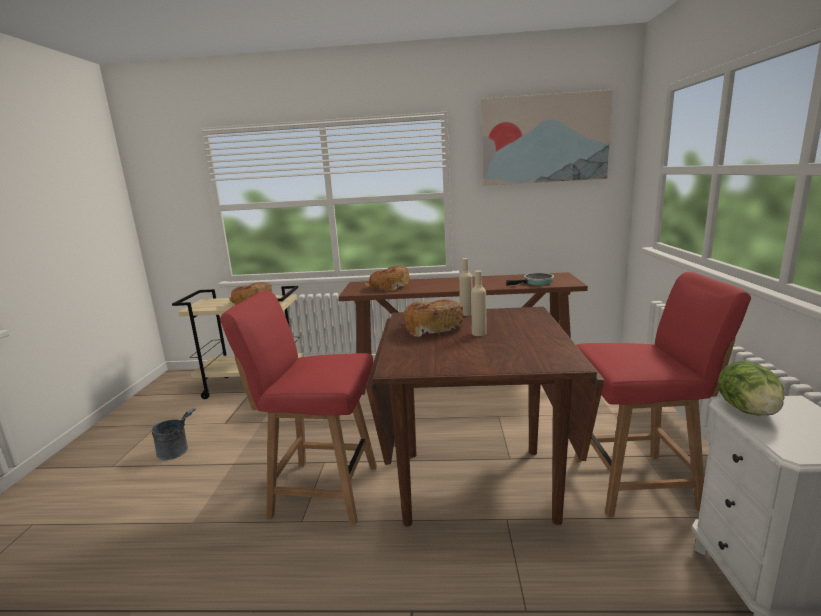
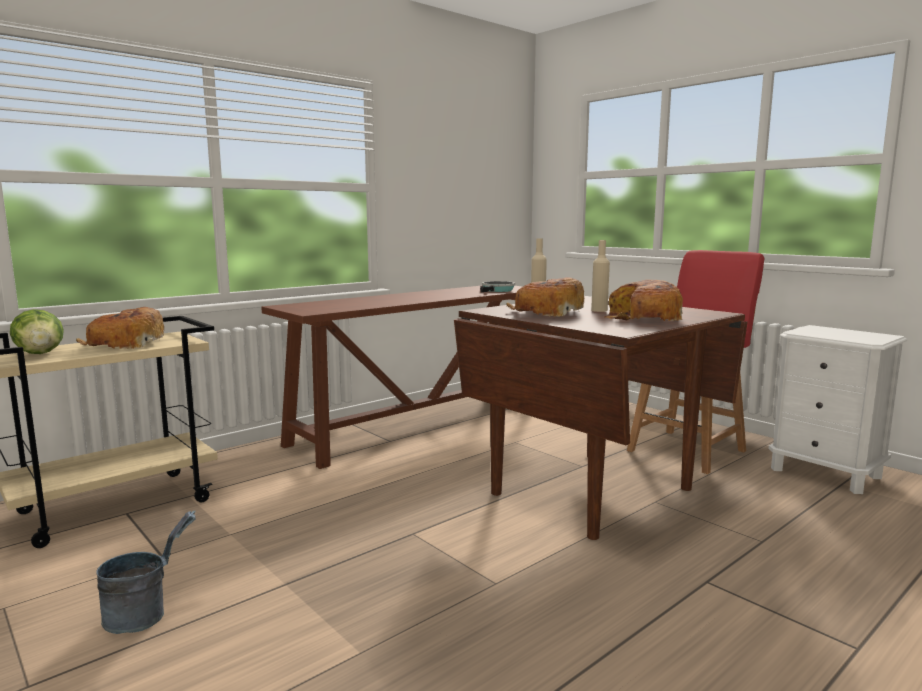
camera: 45 degrees left, 5 degrees down
(322, 490) = (463, 553): red chair -> none
(389, 286) = (341, 304): bread -> bread (641, 318)
(544, 139) = (464, 133): picture -> none
(748, 410) = (810, 333): lettuce -> lettuce (40, 354)

